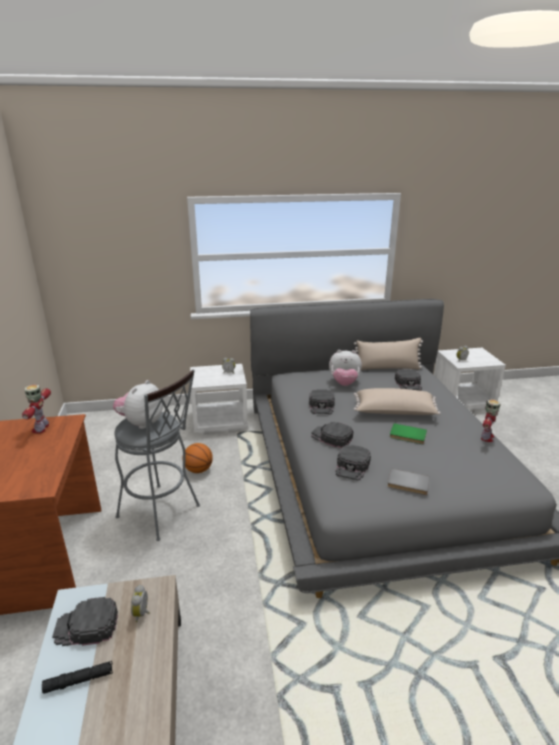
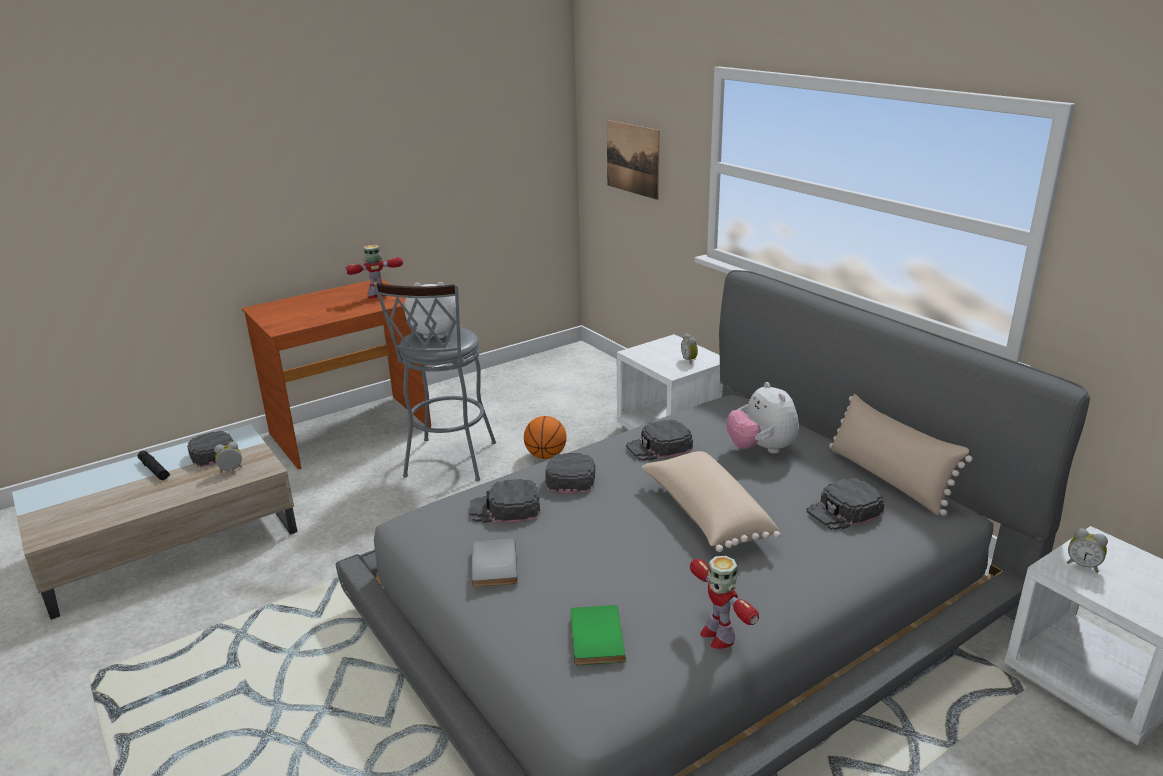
camera: 65 degrees right, 0 degrees up
(110, 268) = (632, 159): none -> picture
(407, 435) = (637, 541): green book -> green book (594, 638)
(486, 437) = (717, 635): toy robot -> toy robot turned 60 degrees clockwise

